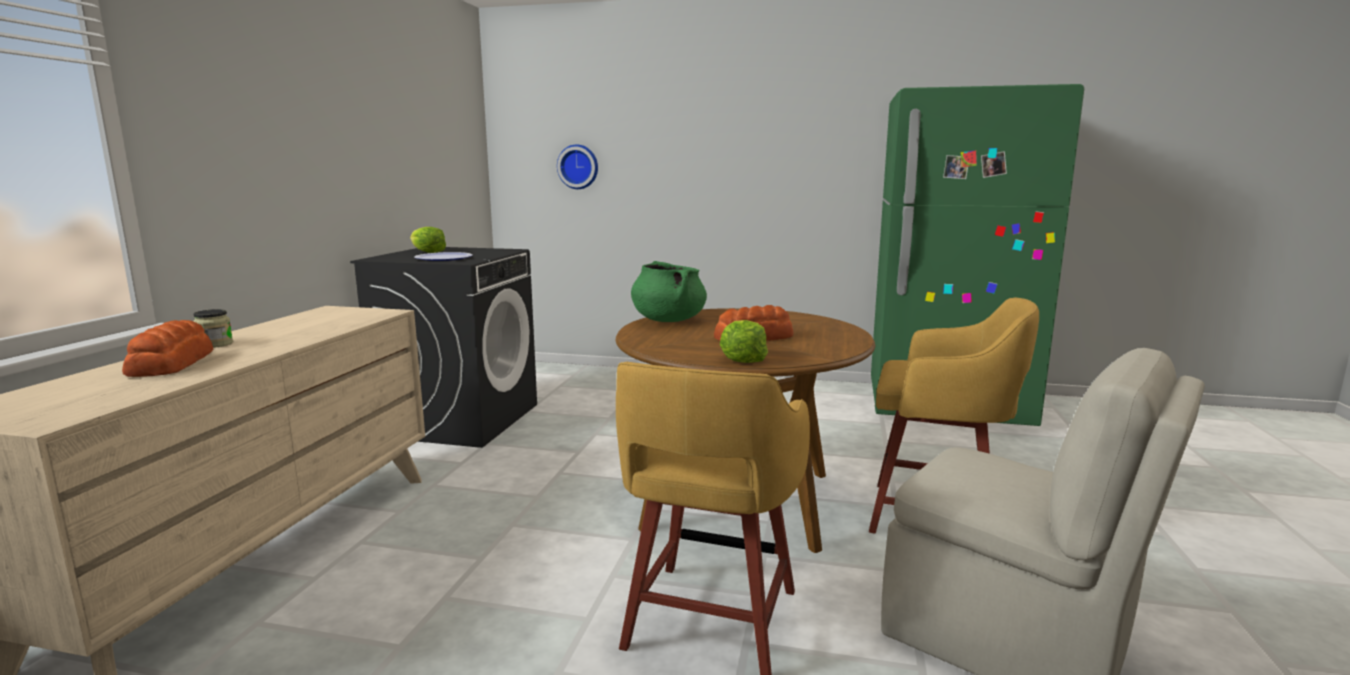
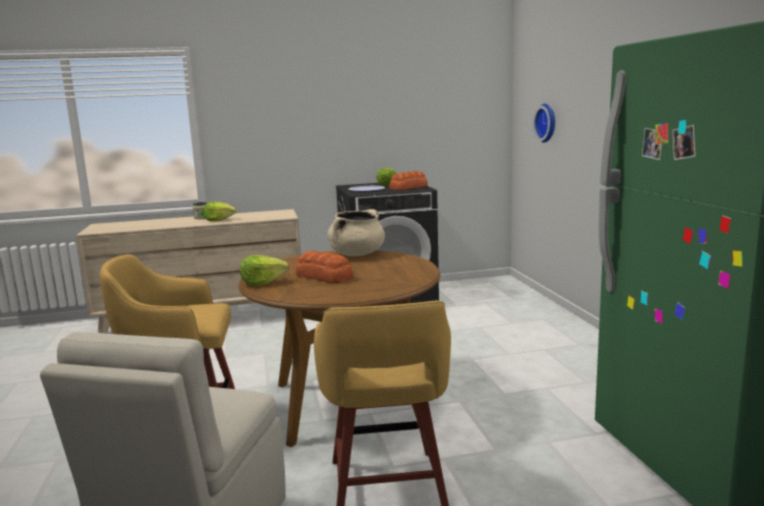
camera: 65 degrees right, 0 degrees up
(172, 363) = (168, 222): bread -> bread (409, 187)
(284, 337) = (219, 220): none -> lettuce
(668, 320) = (357, 254): green cooking pot -> beige cooking pot

